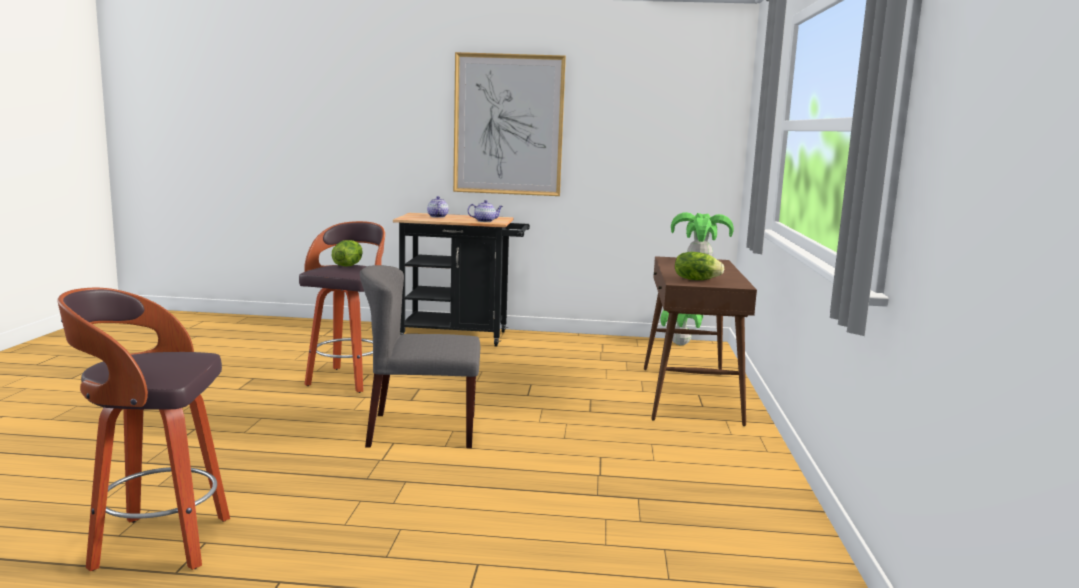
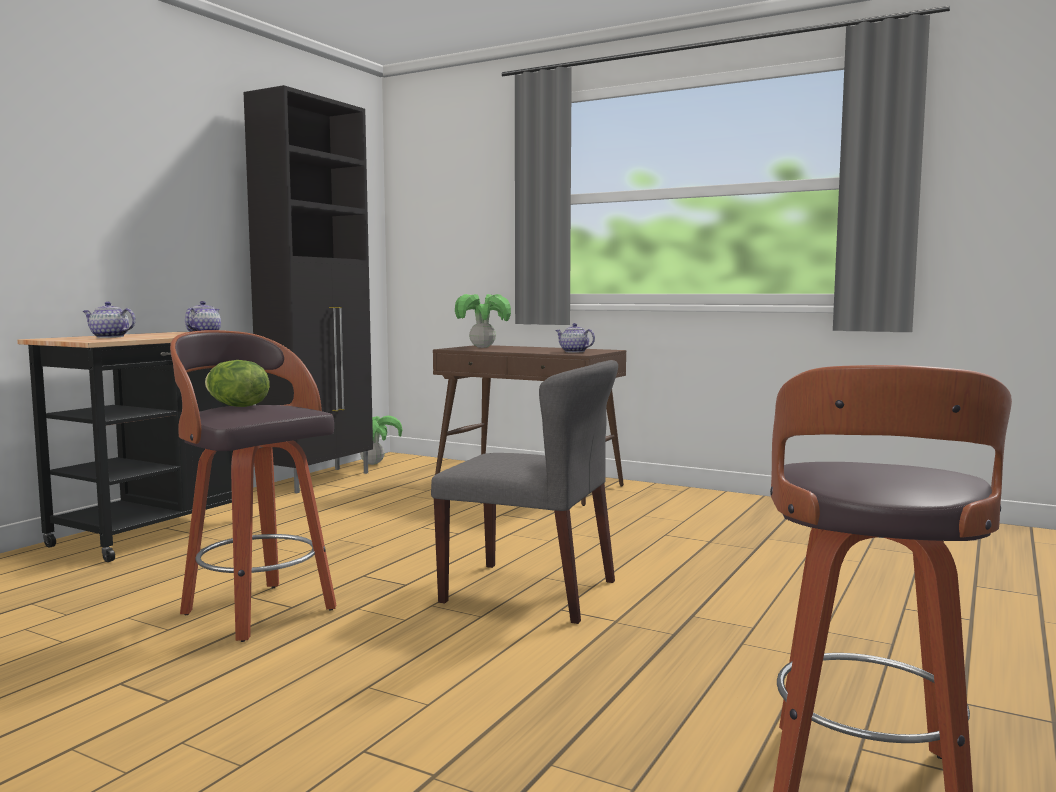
camera: 65 degrees left, 5 degrees down
(421, 431) = (531, 591): grey chair -> grey chair turned 90 degrees counterclockwise
(508, 125) = (155, 190): picture -> none
(611, 341) = (320, 480): none -> black cabinet
(696, 280) = (573, 352): lettuce -> teapot

